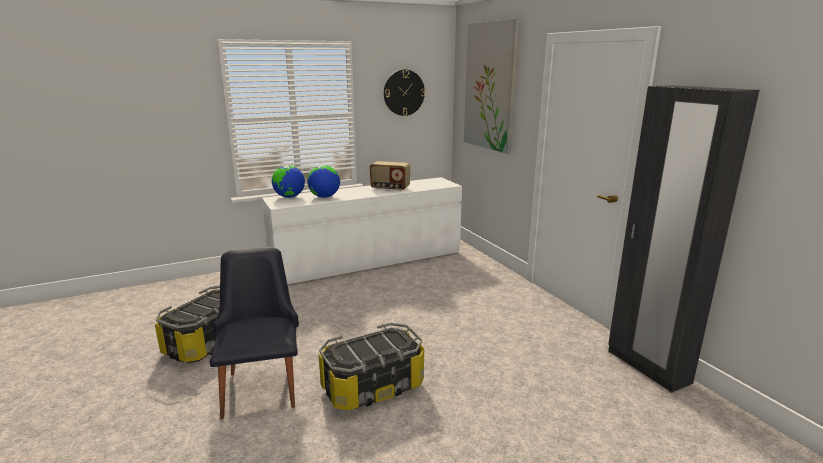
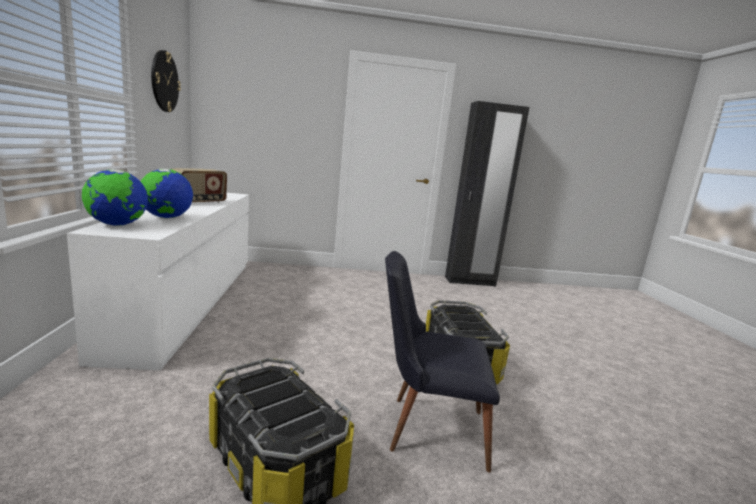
camera: 70 degrees left, 5 degrees down
(490, 86) = (267, 91): picture -> none

